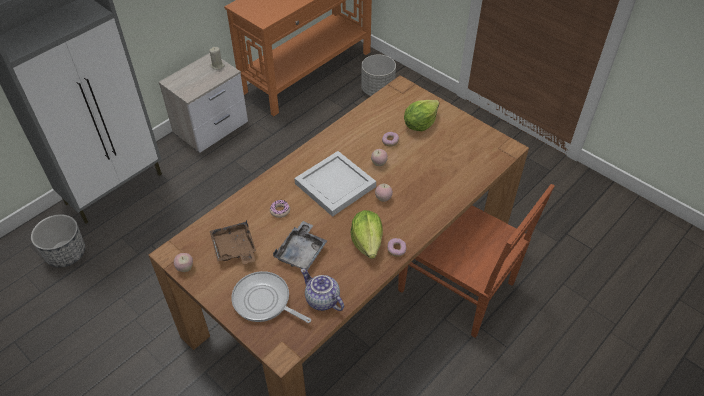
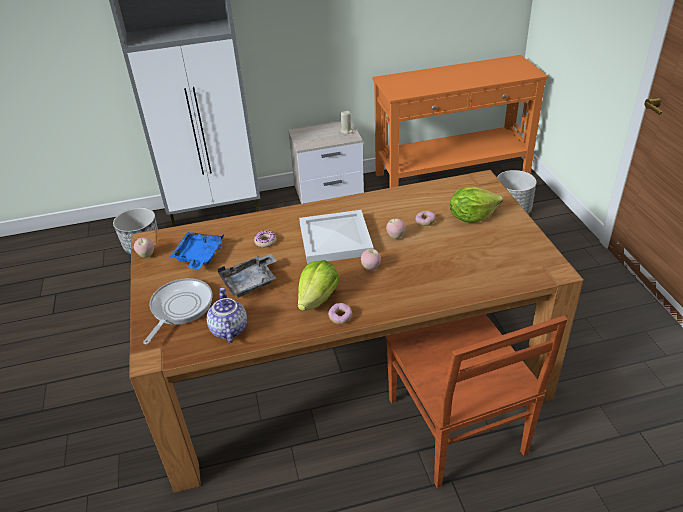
camera: 35 degrees right, 10 degrees down
(234, 249) = (198, 256): brown tray -> blue tray
(264, 301) = (179, 308): frying pan -> frying pan turned 45 degrees clockwise

